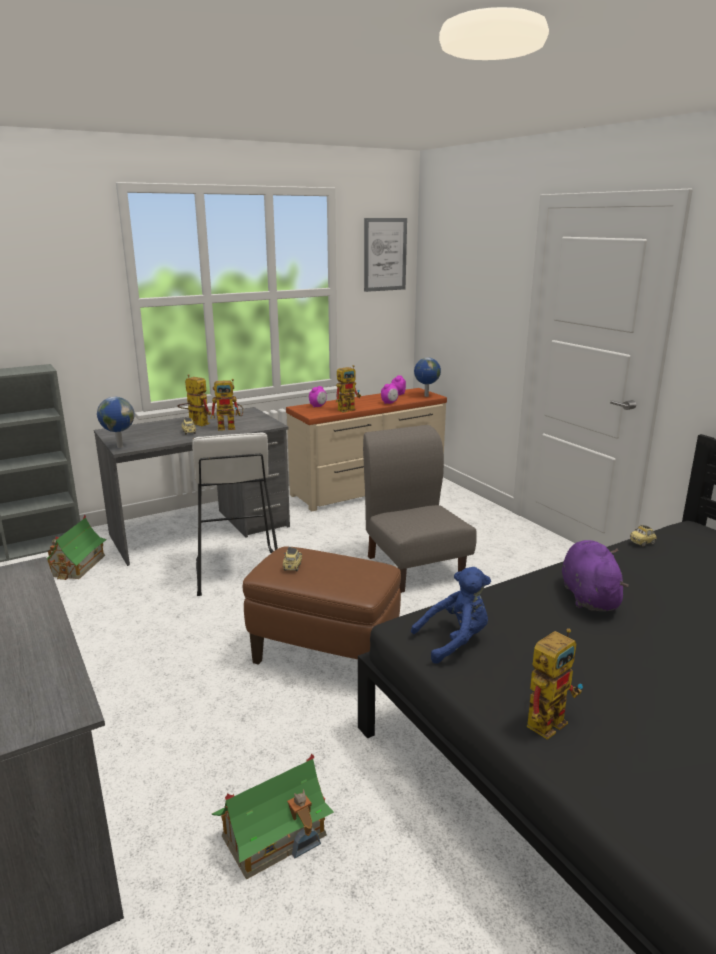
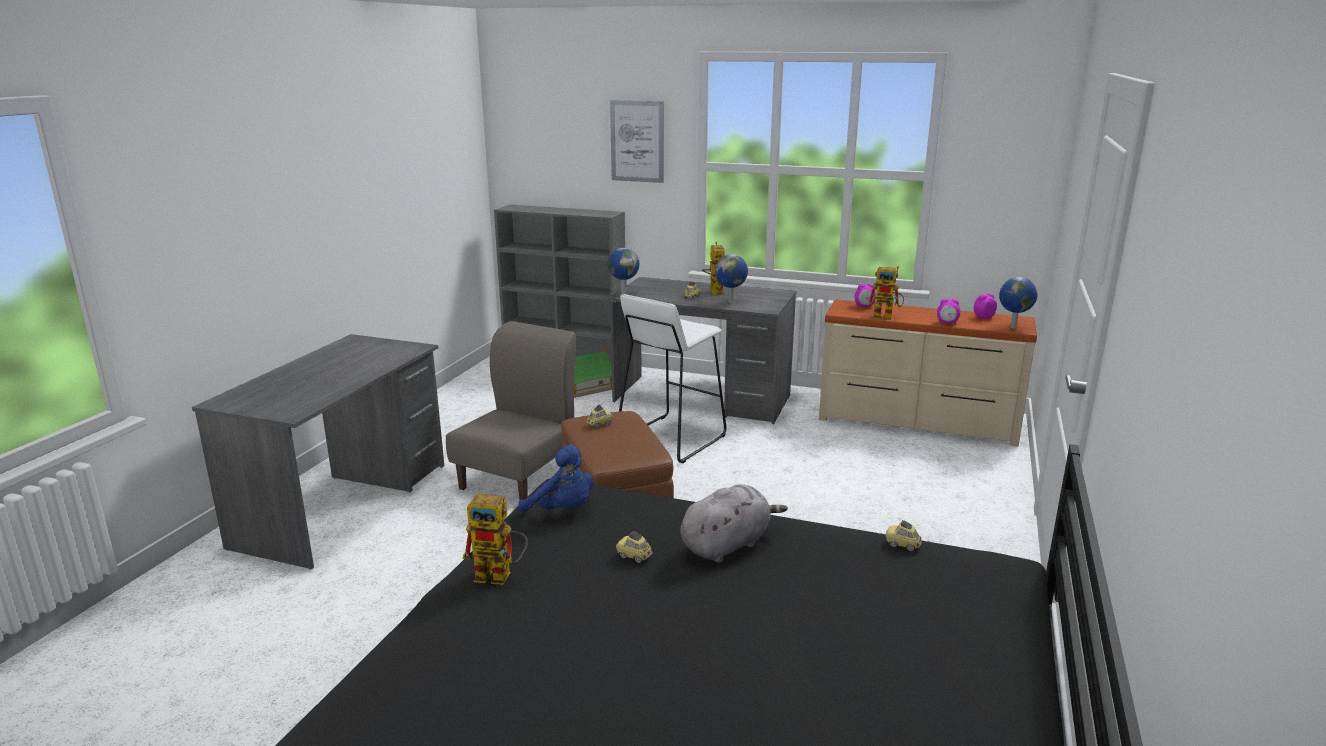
camera: 50 degrees right, 0 degrees up
(230, 427) = (731, 302): toy robot -> globe
(275, 835) = (414, 587): toy house -> none
(385, 254) = (1015, 137): picture -> picture (637, 141)
(414, 566) = (814, 502): grey chair -> grey chair (519, 478)
(573, 639) = (634, 556): none -> toy car
(588, 596) = (727, 544): purple plush toy -> grey plush toy

